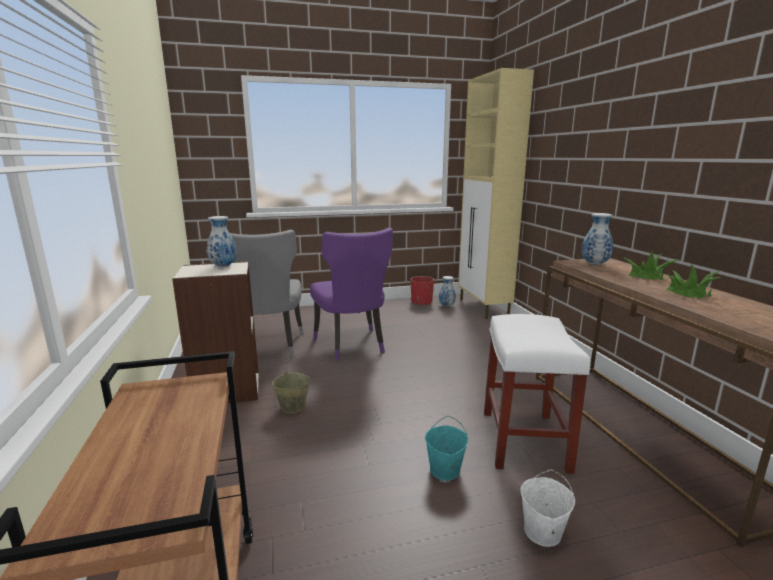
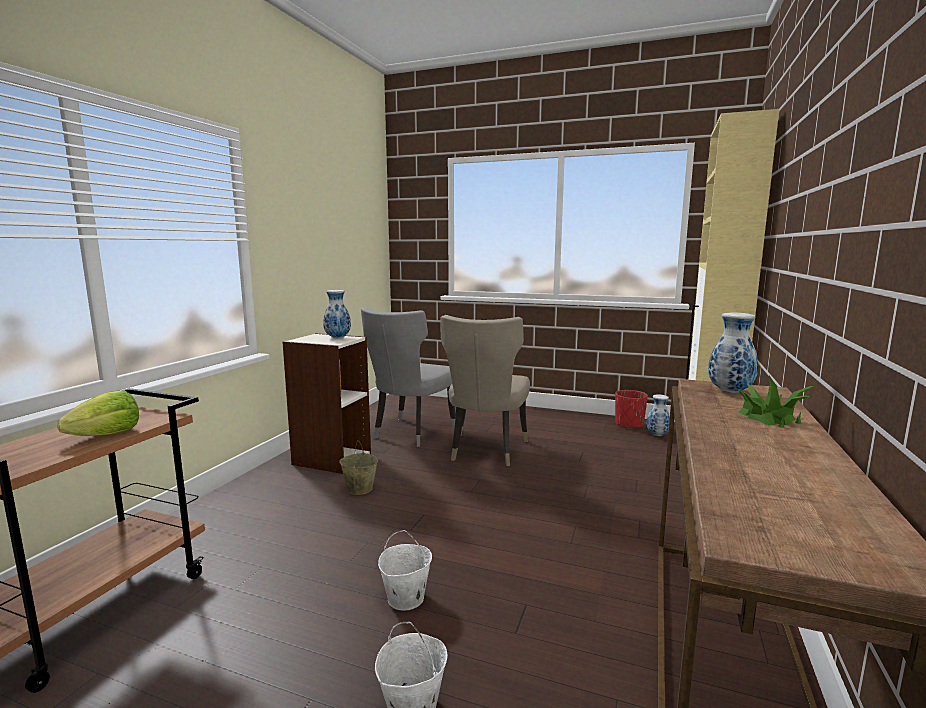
camera: 35 degrees right, 5 degrees down
(192, 418) = (107, 435): none -> lettuce
(352, 346) = (485, 451): purple chair -> beige chair
(444, 470) = (405, 598): turquoise bucket -> white bucket
(525, 441) = (534, 611): white stool -> none
(689, 293) = (770, 450): potted plant -> none

